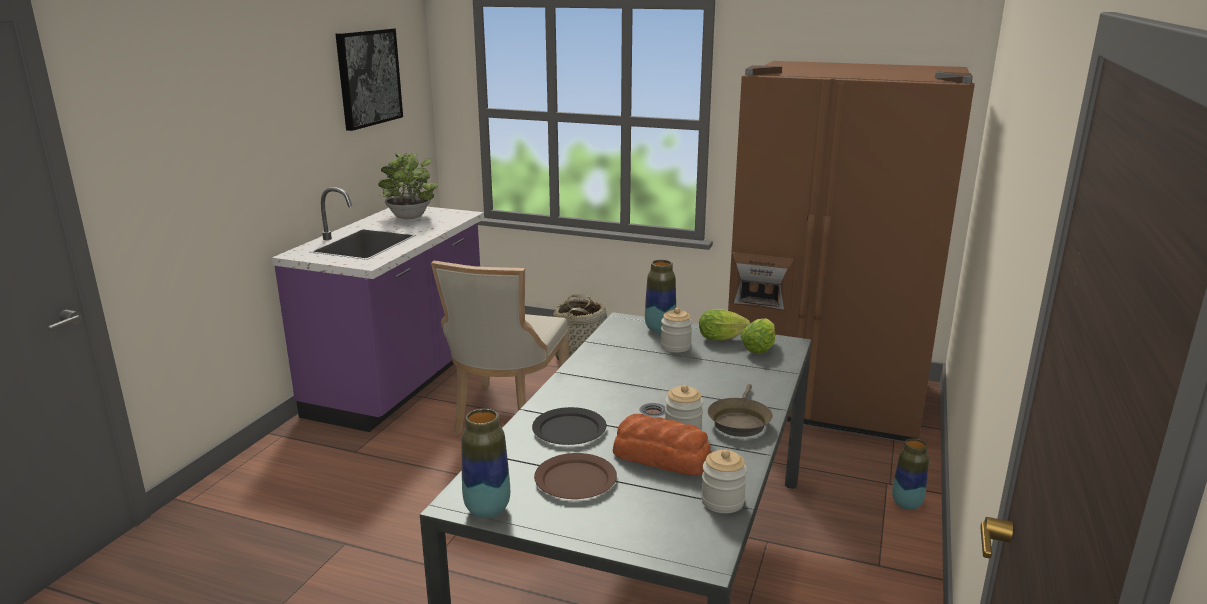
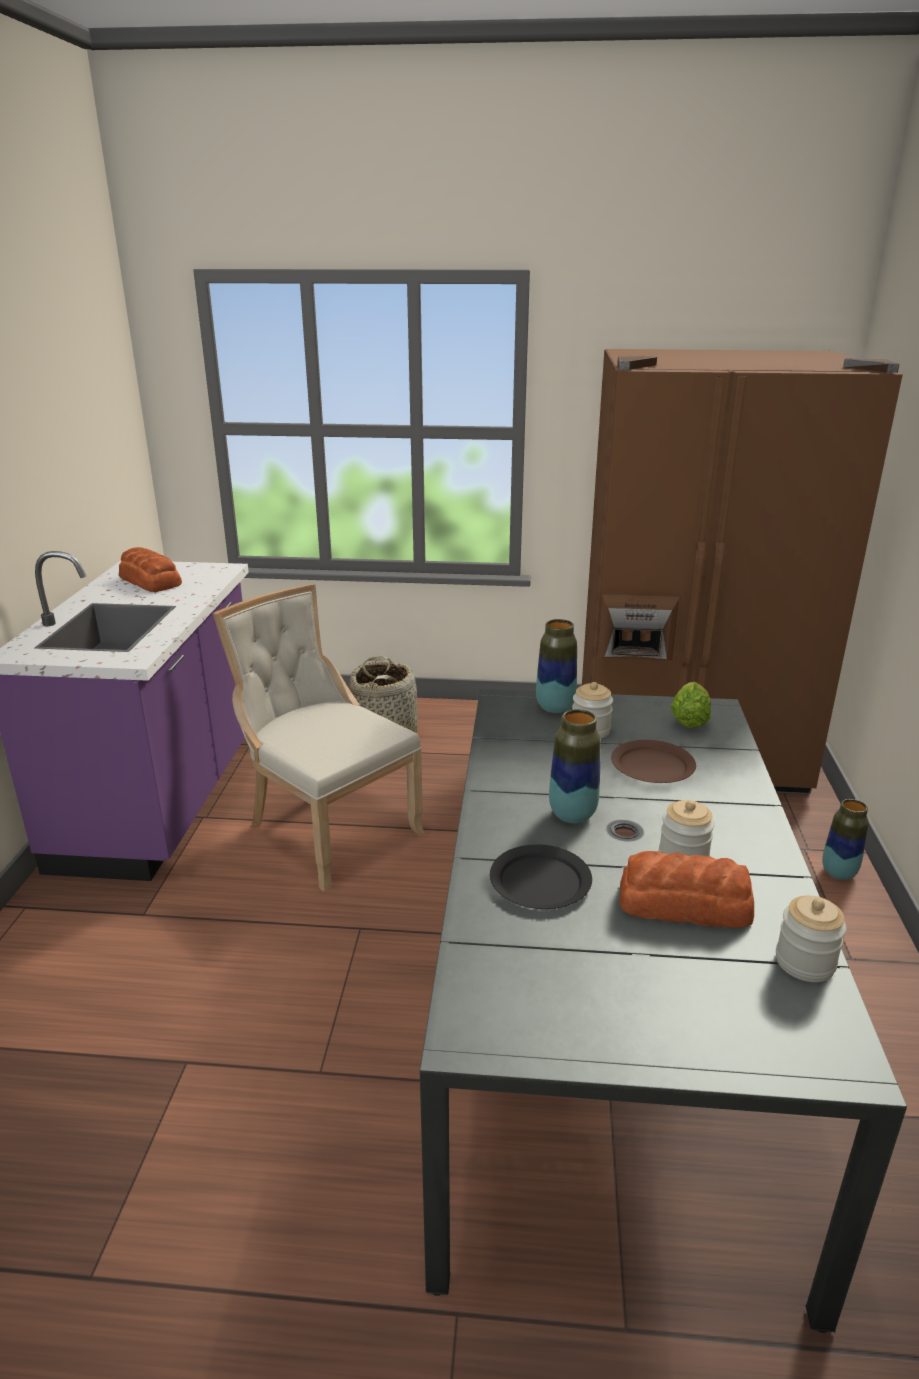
camera: 15 degrees left, 5 degrees up
(368, 77) = (68, 388): picture -> none
(409, 218) = (150, 580): potted plant -> bread
(487, 510) = (513, 1041): vase -> vase (572, 815)
(507, 416) = (327, 829): beige chair -> beige chair turned 135 degrees clockwise
(575, 480) = (600, 964): brown plate -> brown plate (653, 766)
(724, 338) = (639, 711): lettuce -> none
(739, 421) = (739, 832): brown frying pan -> none

